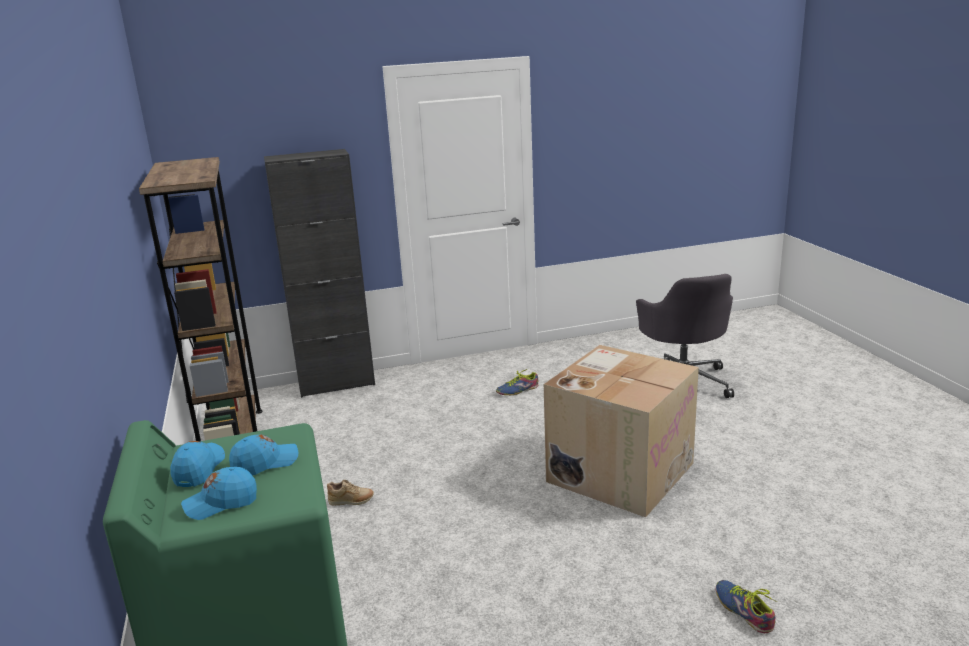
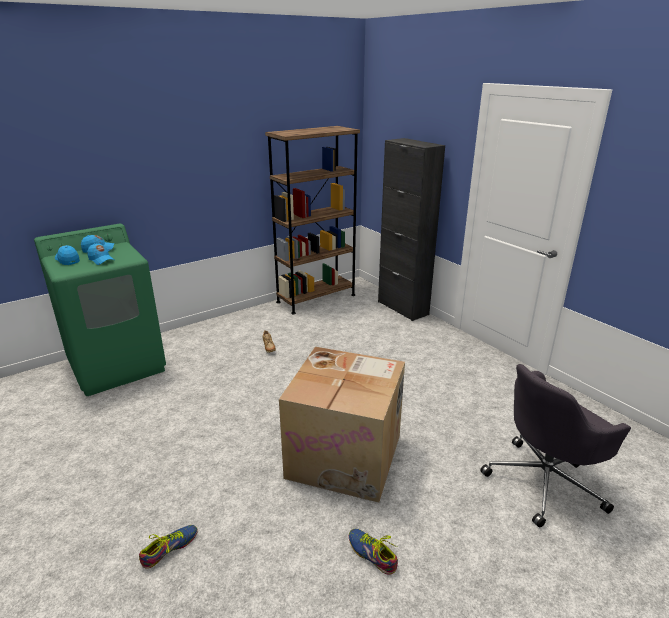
camera: 70 degrees right, 5 degrees up
(518, 390) = (448, 381): shoe -> shoe (372, 554)

